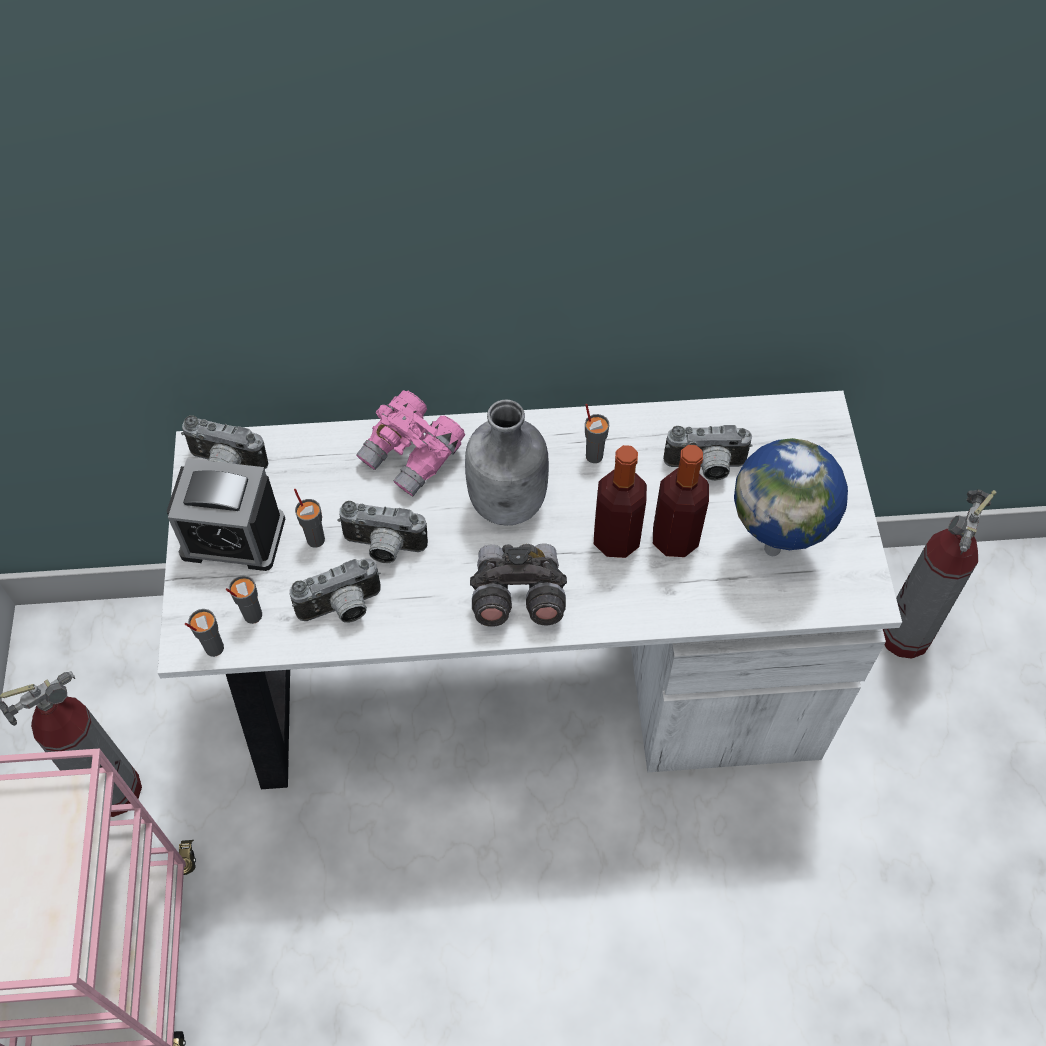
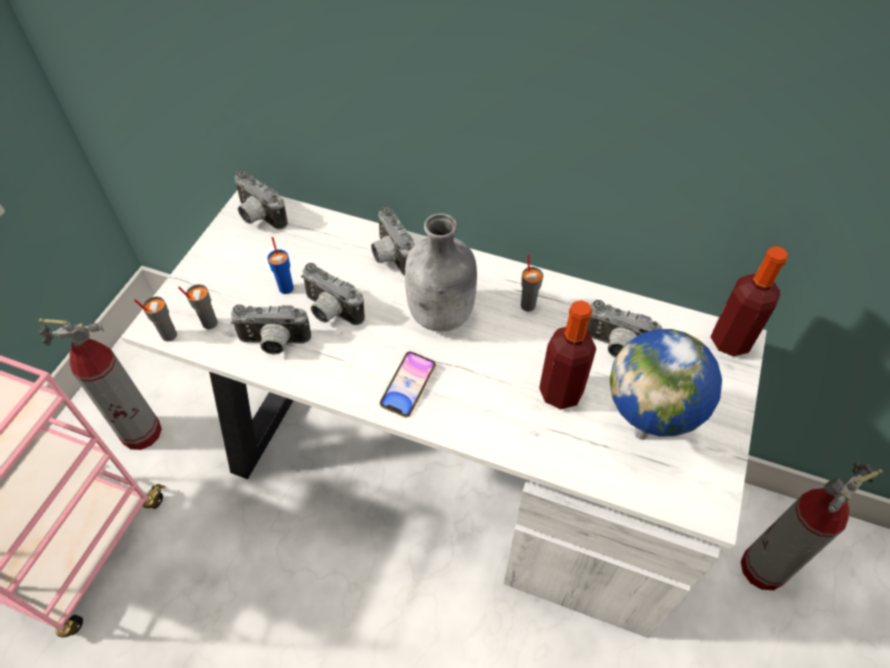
camera: 25 degrees right, 5 degrees down
(233, 537) = (232, 265): alarm clock -> none
(315, 539) = (286, 288): grey cup -> blue cup
(413, 456) = (390, 257): pink binoculars -> camera
(517, 596) = (408, 386): grey binoculars -> phone
(616, 539) = (511, 374): bottle -> bottle (730, 341)

